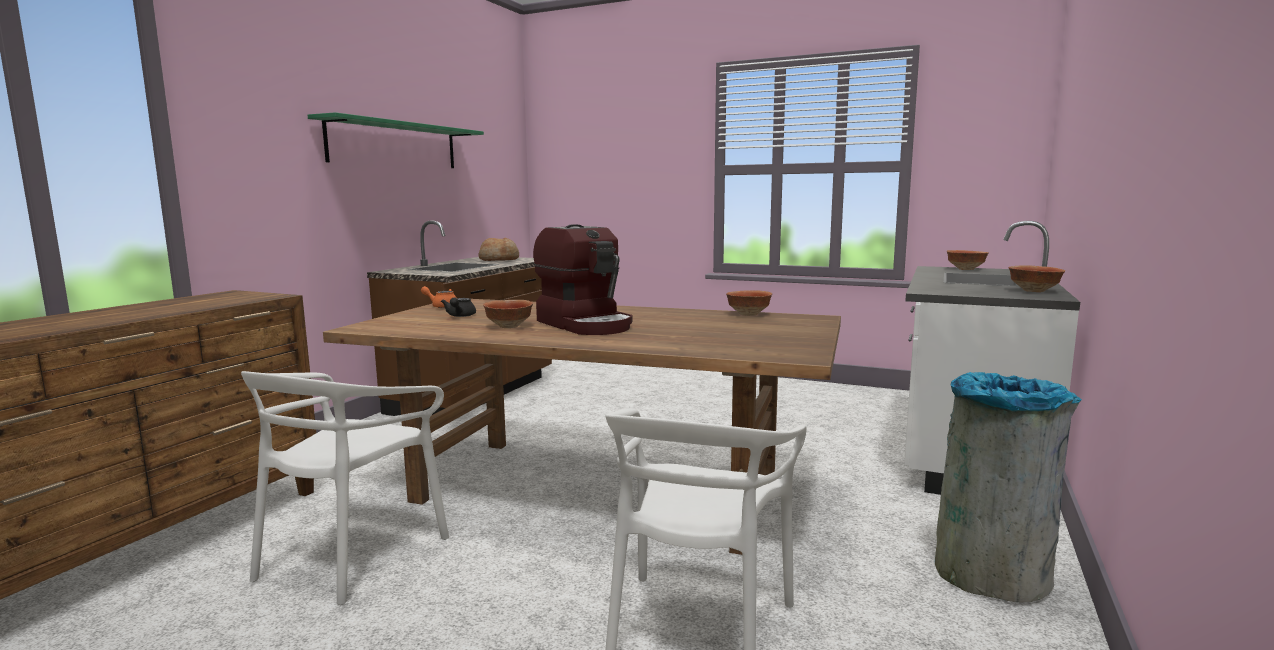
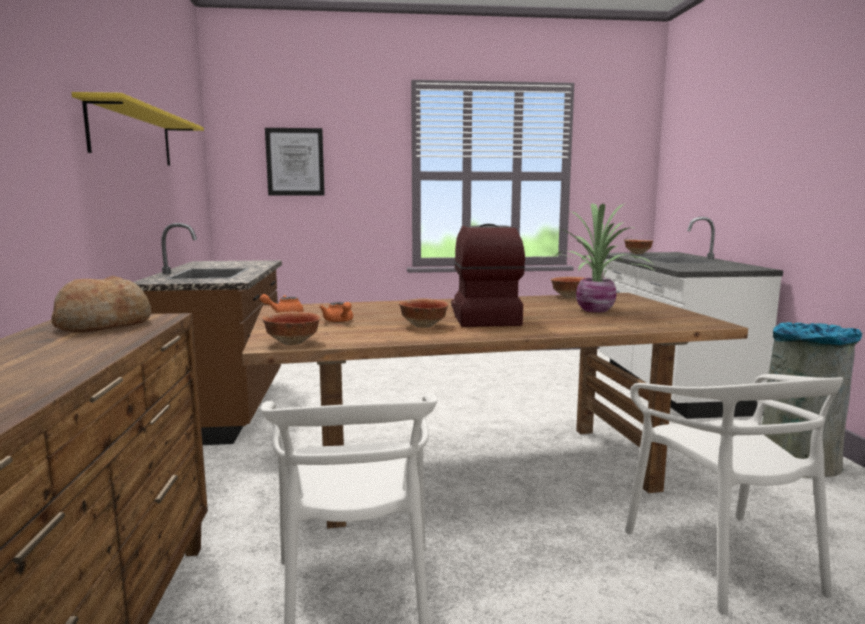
camera: 30 degrees left, 0 degrees up
(395, 145) = (132, 136): green shelf -> yellow shelf
(460, 316) = (339, 321): black teapot -> orange teapot
(499, 259) = (229, 263): bread -> bread (104, 324)
(586, 324) = (482, 317): coffee machine -> coffee machine turned 120 degrees counterclockwise
(600, 159) = (295, 162): none -> picture
(725, 329) = (597, 310): none -> potted plant
(1034, 291) = (735, 265): bowl -> bowl (293, 342)

